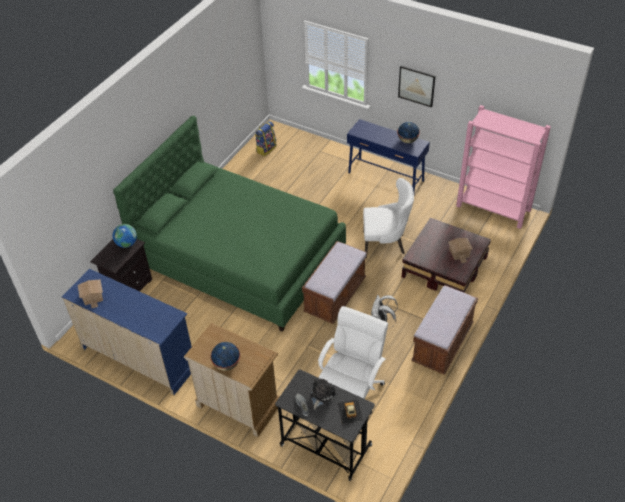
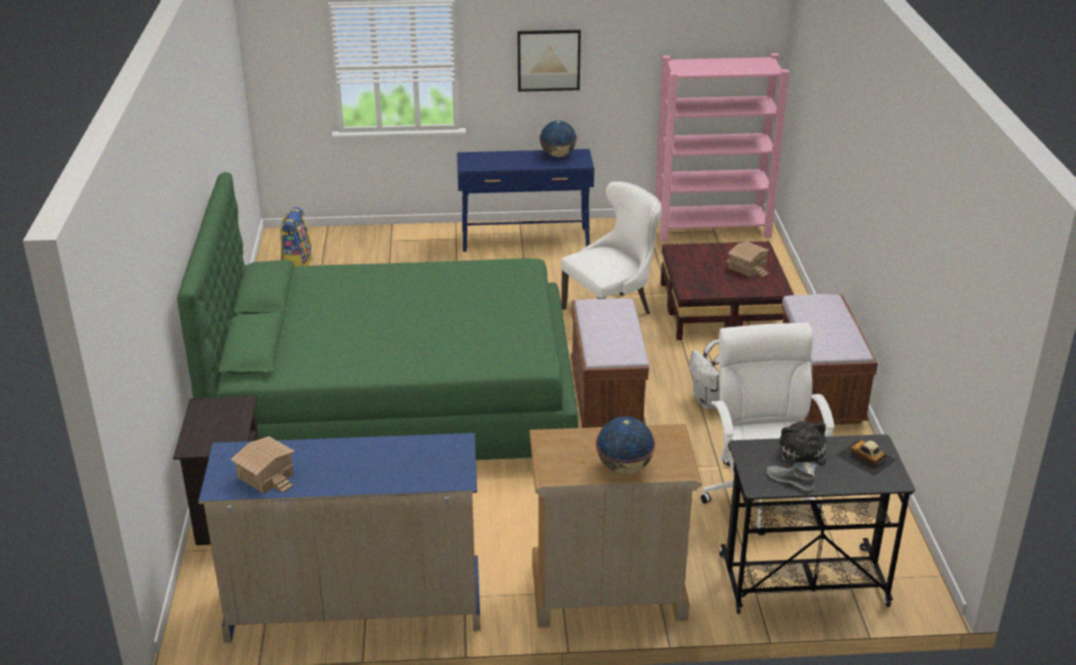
camera: 35 degrees left, 15 degrees down
(127, 244) = (223, 409): globe -> none

